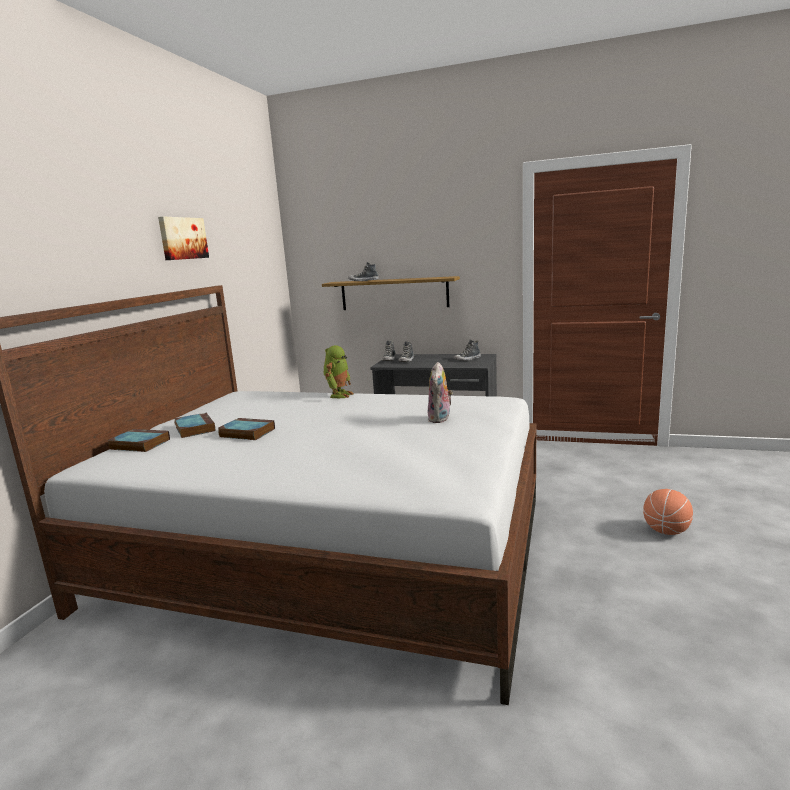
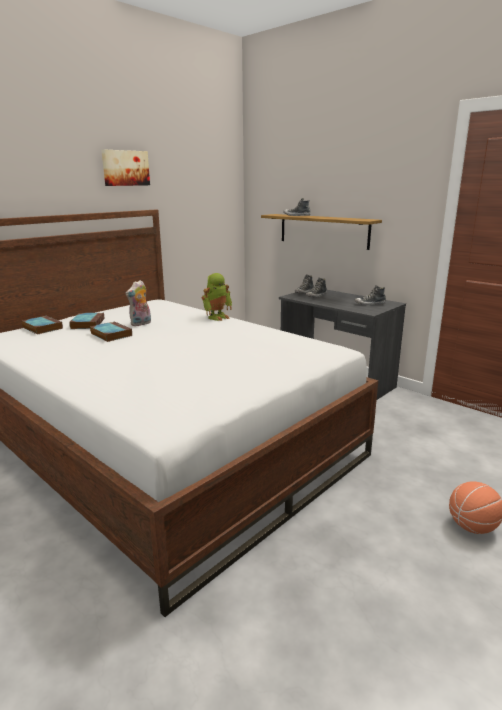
camera: 25 degrees right, 5 degrees up
(440, 419) = (255, 356): plush toy -> plush toy (141, 324)

